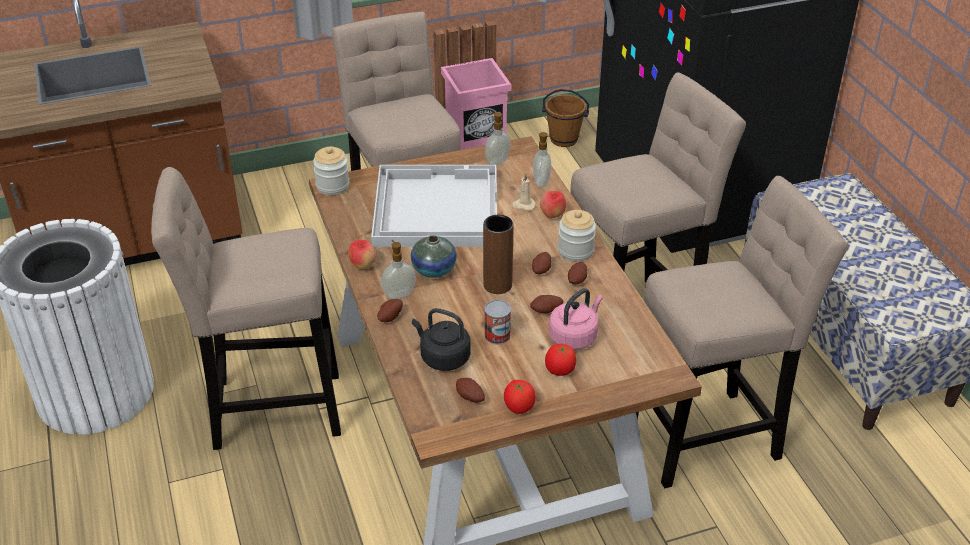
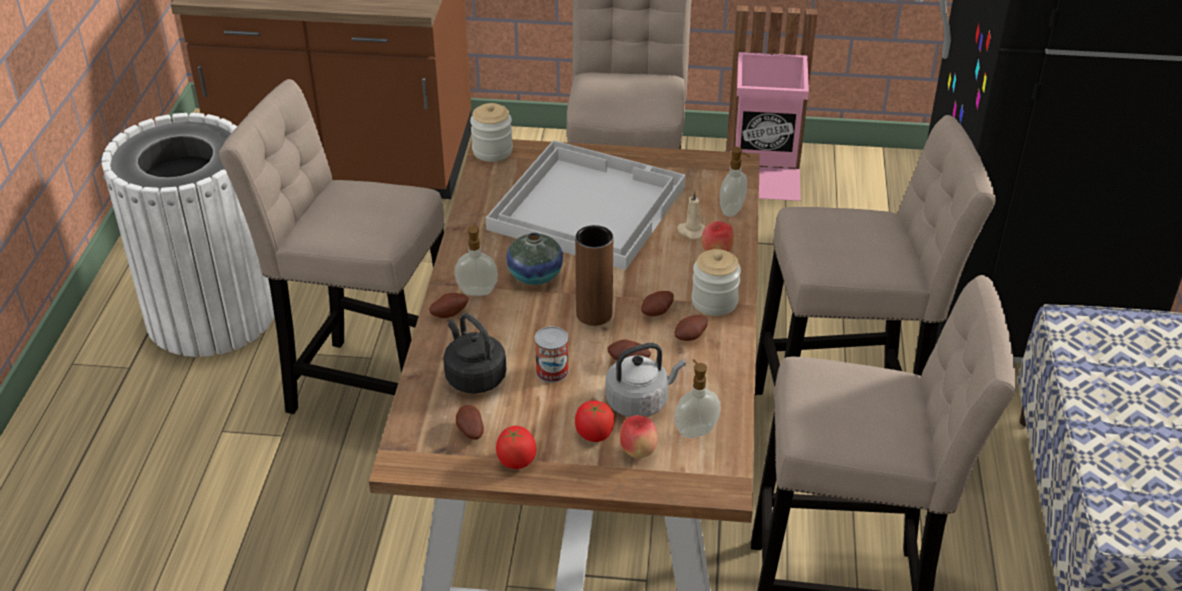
camera: 25 degrees right, 0 degrees up
(363, 266) = (461, 248): apple -> apple (638, 452)
(496, 161) = (696, 172): soap dispenser -> soap dispenser (695, 430)
(564, 139) = (890, 181): brown bucket -> none
(574, 336) = (640, 401): pink kettle -> grey kettle

